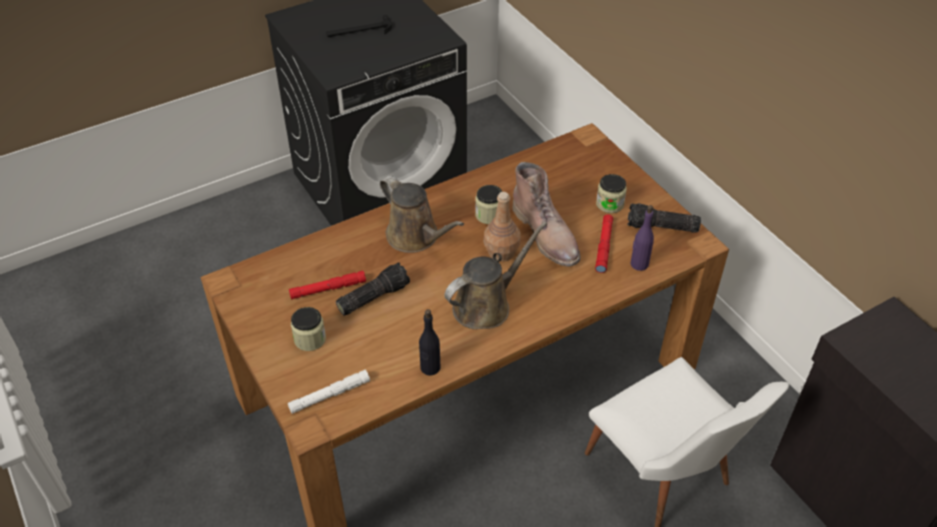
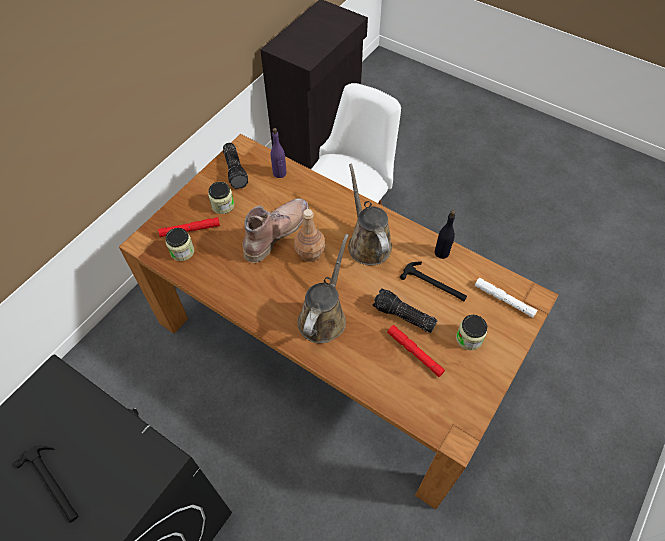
camera: 115 degrees left, 10 degrees up
(393, 341) = (434, 284): none -> hammer
(486, 305) = (368, 243): brown watering can -> brown watering can turned 45 degrees clockwise
(489, 215) = (272, 276): jar -> jar (182, 251)
(604, 246) = (272, 196): red flashlight -> red flashlight (190, 230)

